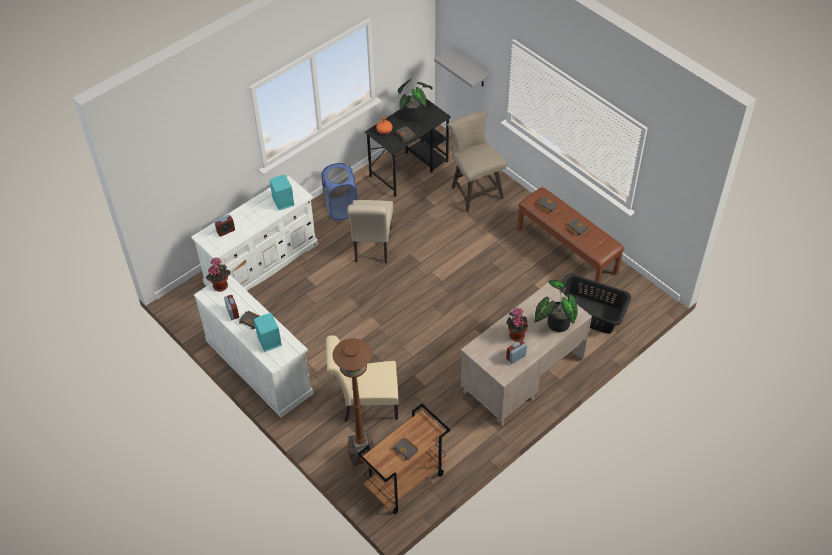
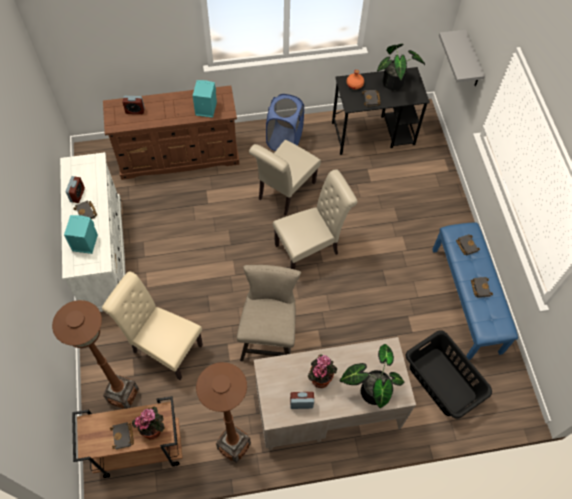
camera: 30 degrees right, 10 degrees up
(220, 285) = (89, 161): potted plant -> potted plant (153, 428)
(262, 263) = (179, 156): white dresser -> brown dresser
(425, 276) = (310, 248): none -> beige chair
(474, 190) = (419, 187): beige stool -> beige stool (269, 337)
(474, 438) = (233, 446): none -> brown floor lamp
(567, 250) = (467, 300): brown bench -> blue bench

